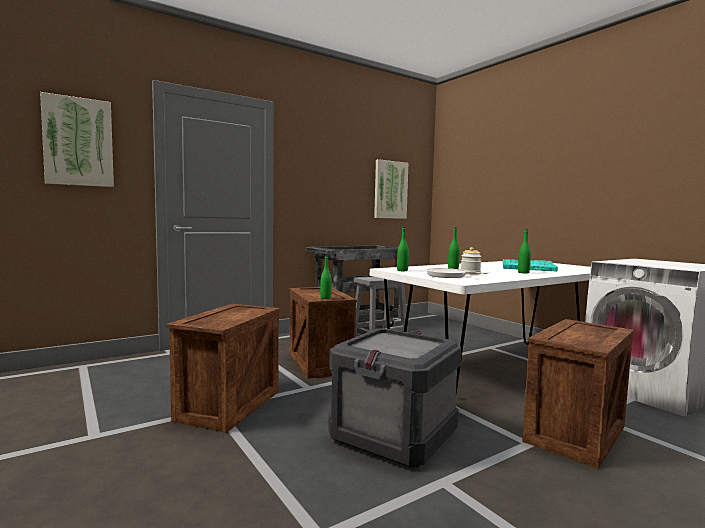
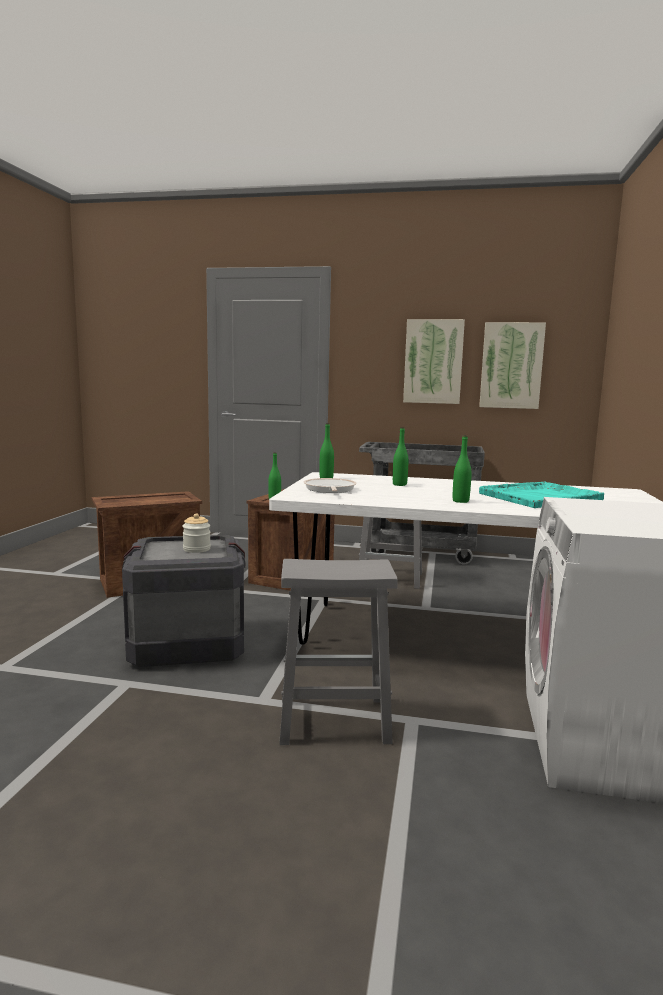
camera: 45 degrees right, 5 degrees up
(78, 142) = (149, 336): picture -> picture (433, 361)
(470, 273) = (379, 491): jar -> jar (196, 549)
(576, 434) = (331, 720): crate -> grey stool

